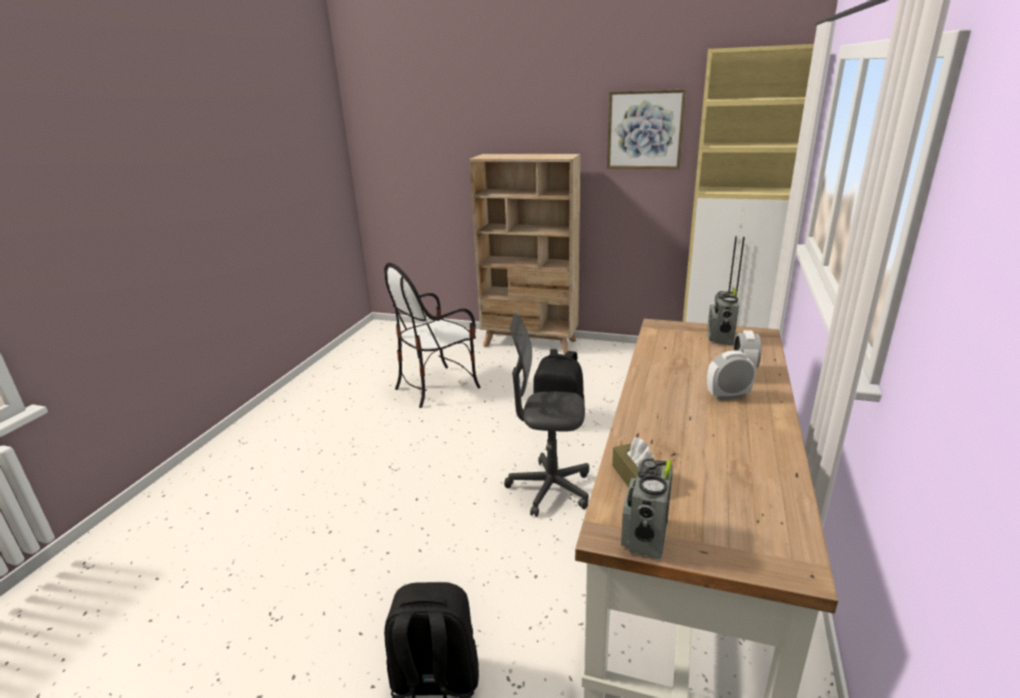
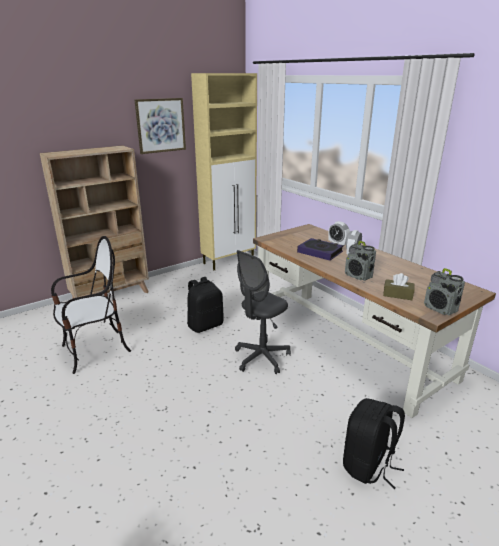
camera: 55 degrees left, 0 degrees up
(437, 386) = (95, 350): chair -> chair turned 120 degrees counterclockwise
(684, 371) = (320, 252): none -> book
(720, 338) = (300, 234): radio -> radio (358, 276)

